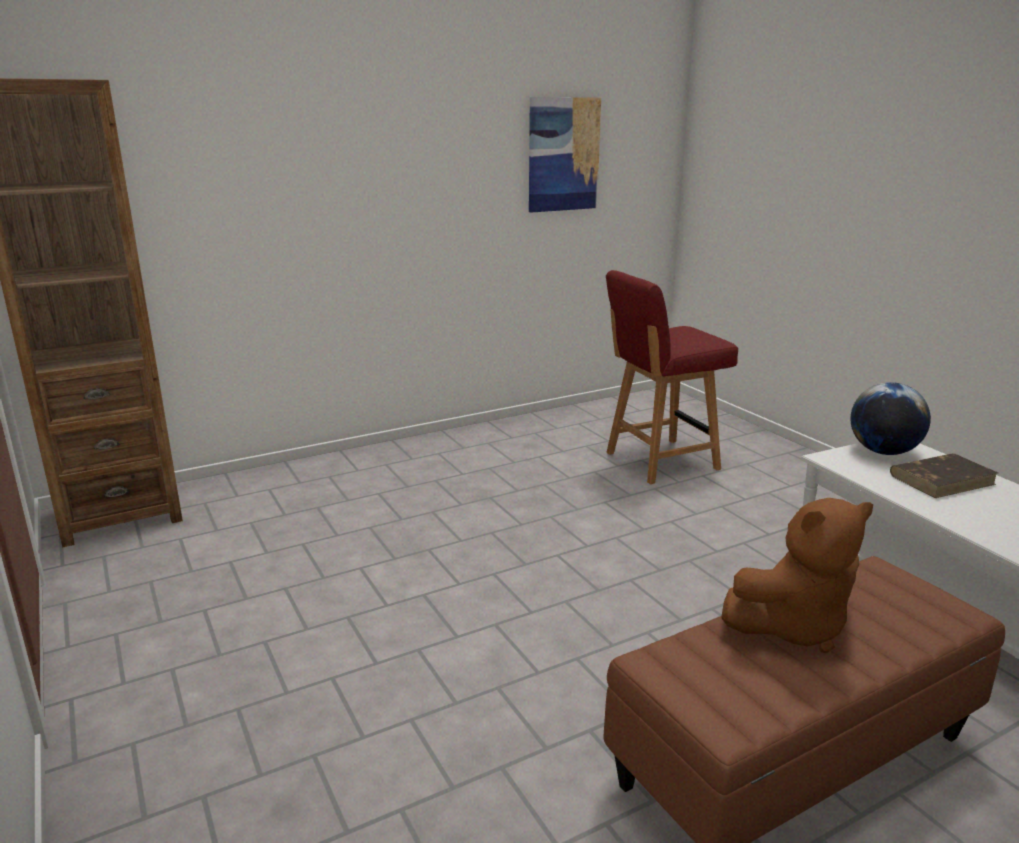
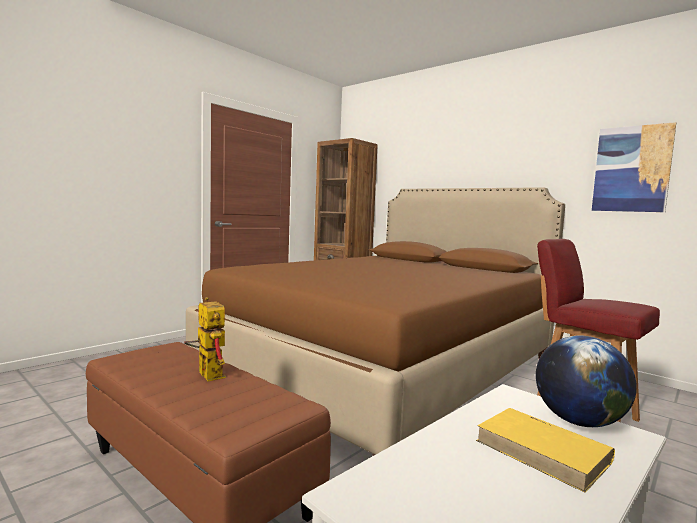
camera: 70 degrees right, 15 degrees down
(461, 534) = (386, 366): none -> brown bed
(792, 626) = (206, 373): brown plush toy -> toy robot
(942, 479) = (543, 451): brown book -> yellow book

